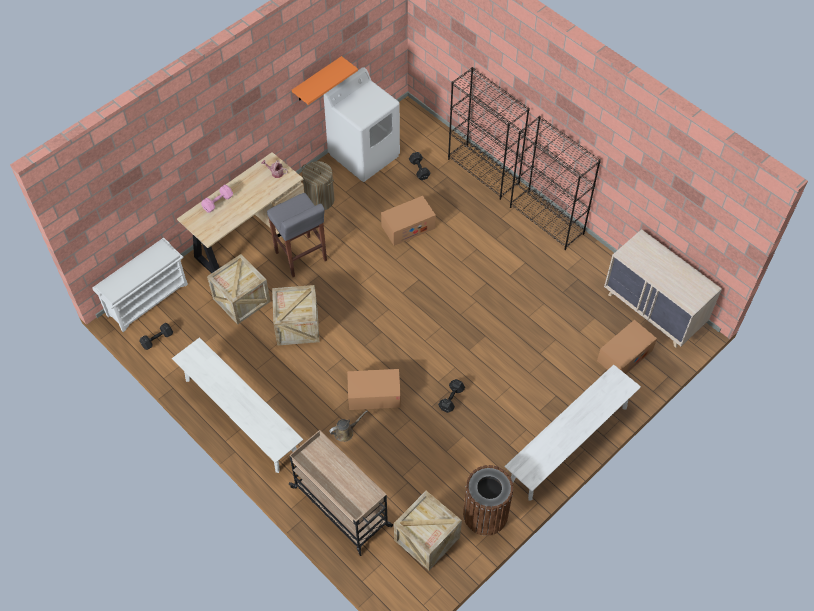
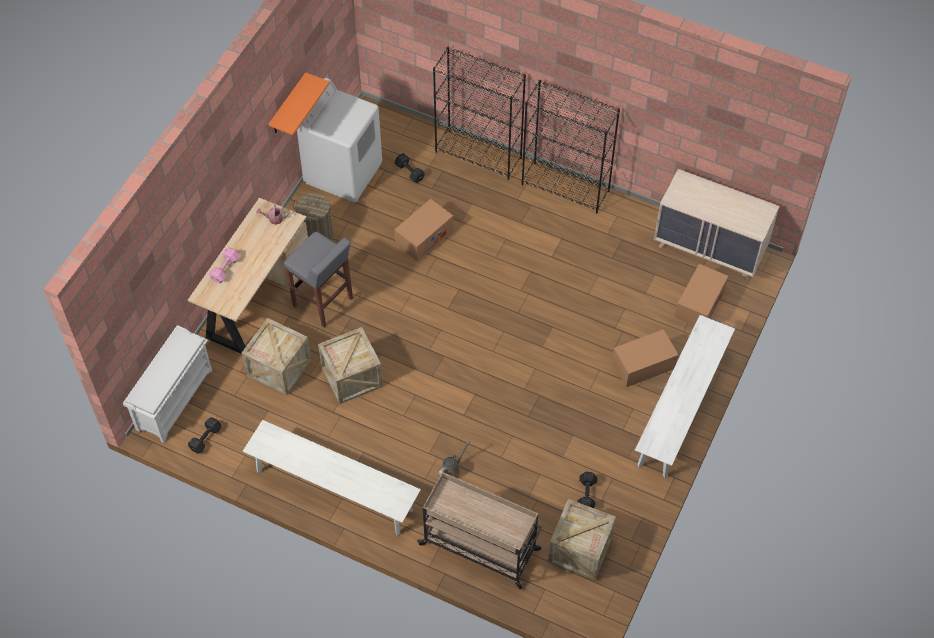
camera: 20 degrees left, 0 degrees up
(374, 395) = (464, 423): cardboard box -> cardboard box (643, 365)
(450, 399) = (545, 403): black dumbbell -> black dumbbell (586, 495)
(485, 514) = (627, 506): brown trash can -> none

